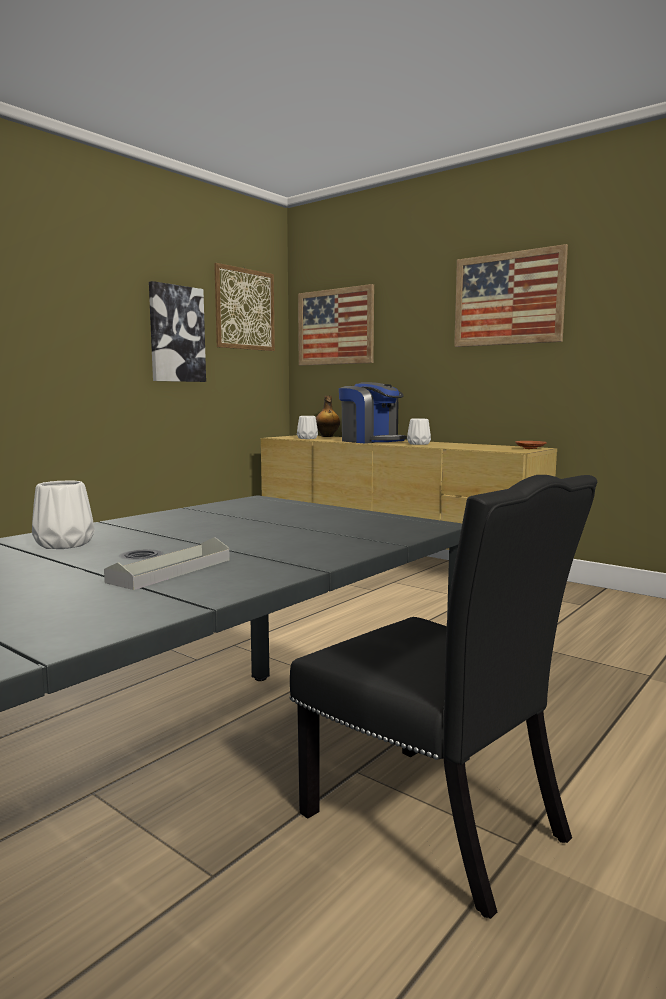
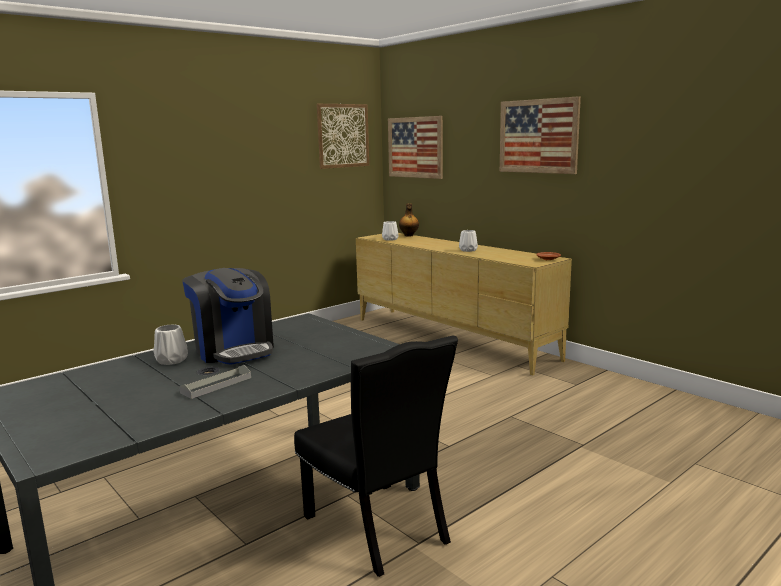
camera: 10 degrees right, 5 degrees up
(176, 334) = (287, 163): picture -> none
(371, 441) = (436, 245): coffee machine -> coffee machine (234, 350)

